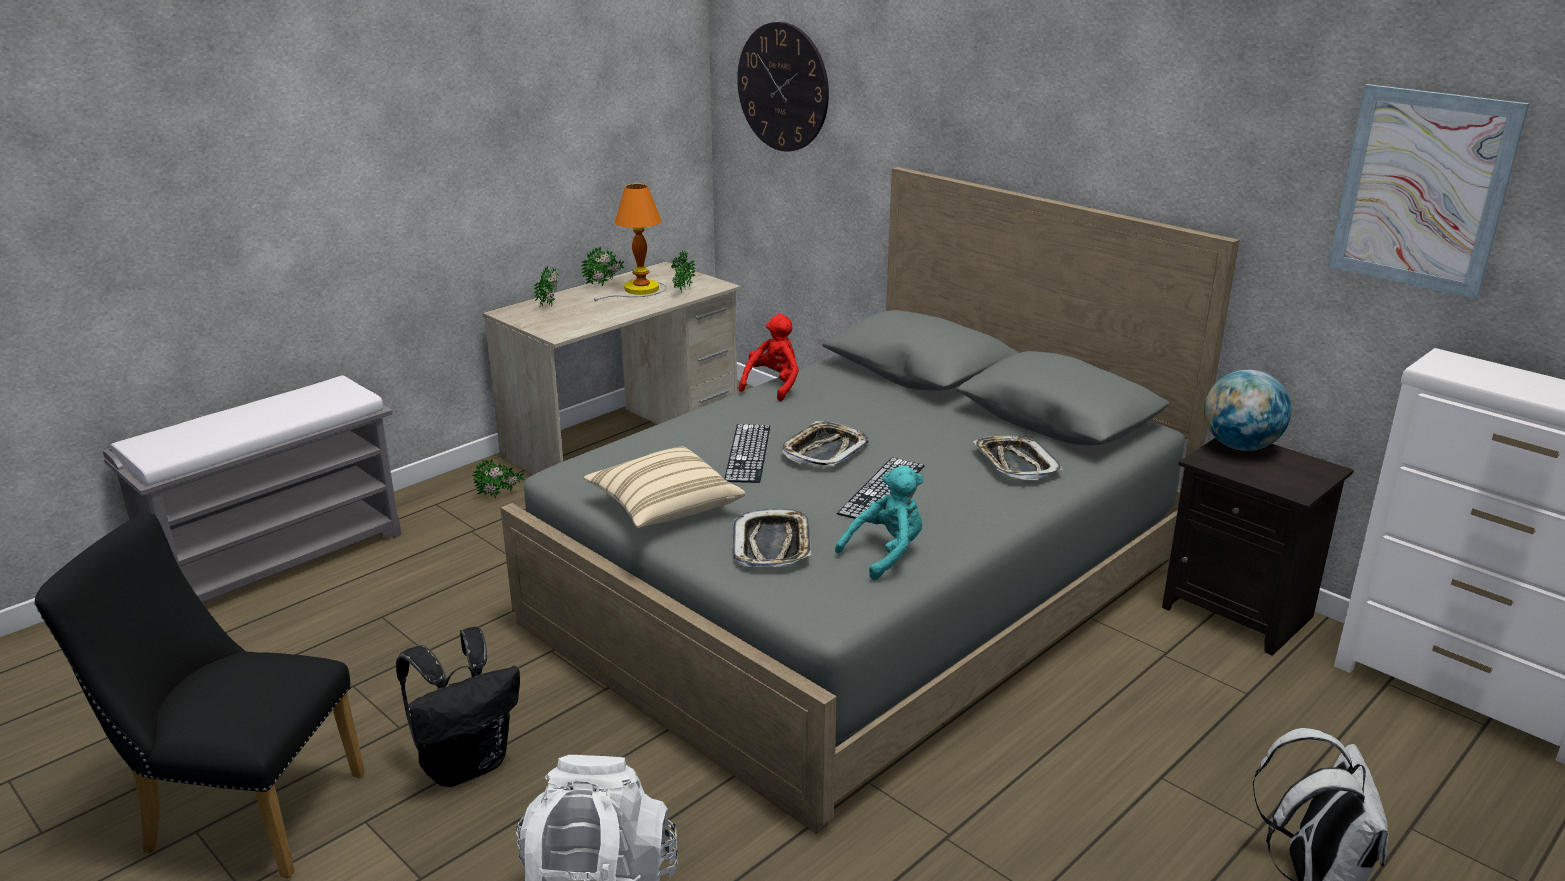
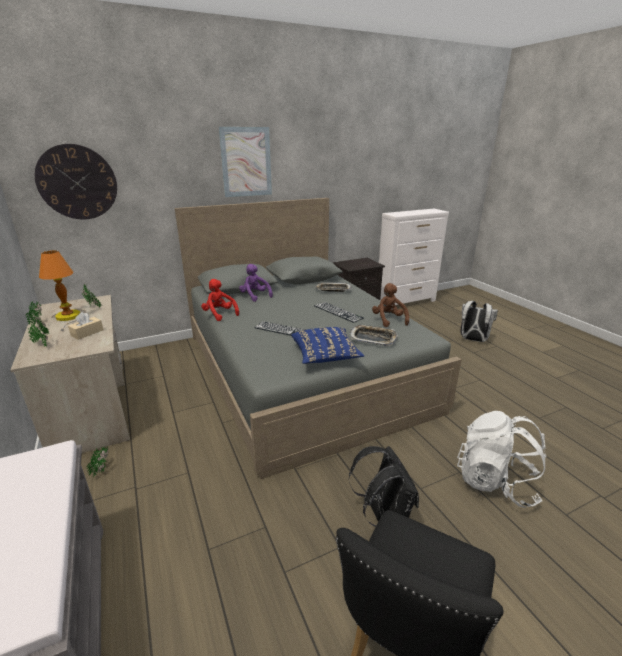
camera: 70 degrees left, 0 degrees up
(596, 315) = (87, 333): none -> beige tissue box
(664, 508) = (325, 356): beige pillow -> blue pillow
(824, 451) = (296, 315): tray -> none
(886, 554) = (388, 320): turquoise plush toy -> brown plush toy
(889, 394) = (255, 296): none -> purple plush toy
(1240, 446) = (345, 263): globe -> none
(1422, 190) = (372, 168): picture -> picture (246, 162)

